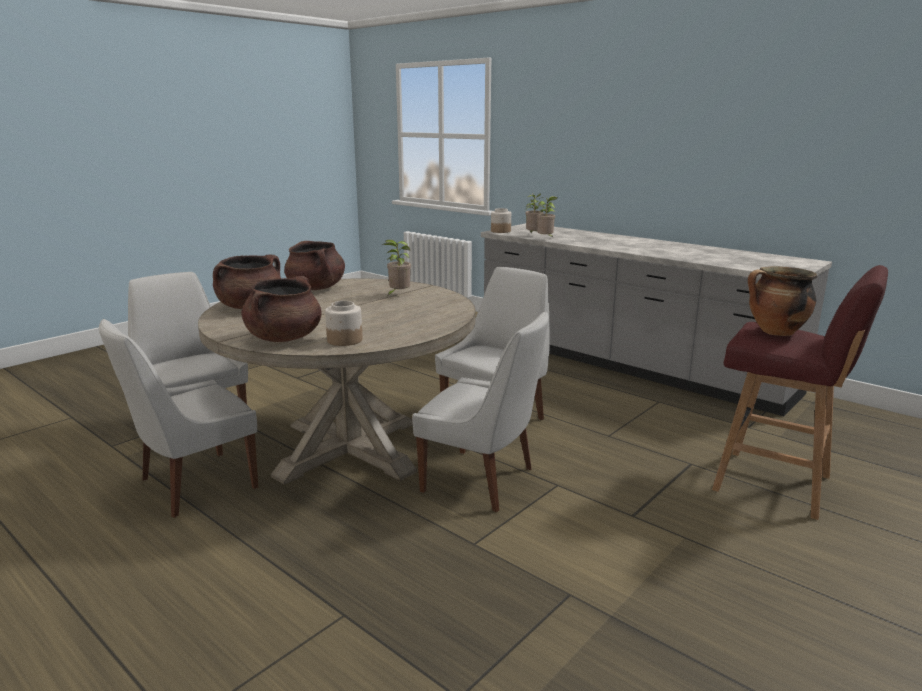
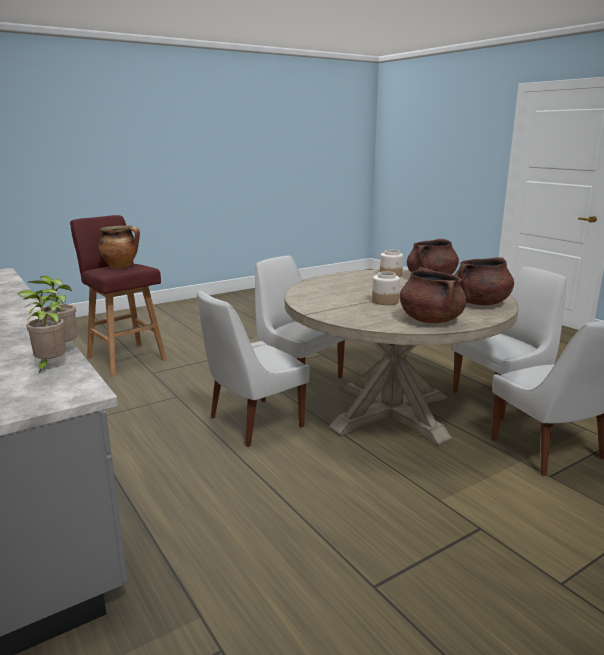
camera: 165 degrees left, 0 degrees up
(398, 295) = (345, 305): potted plant -> none
(500, 231) = (73, 393): jar -> jar (385, 301)

